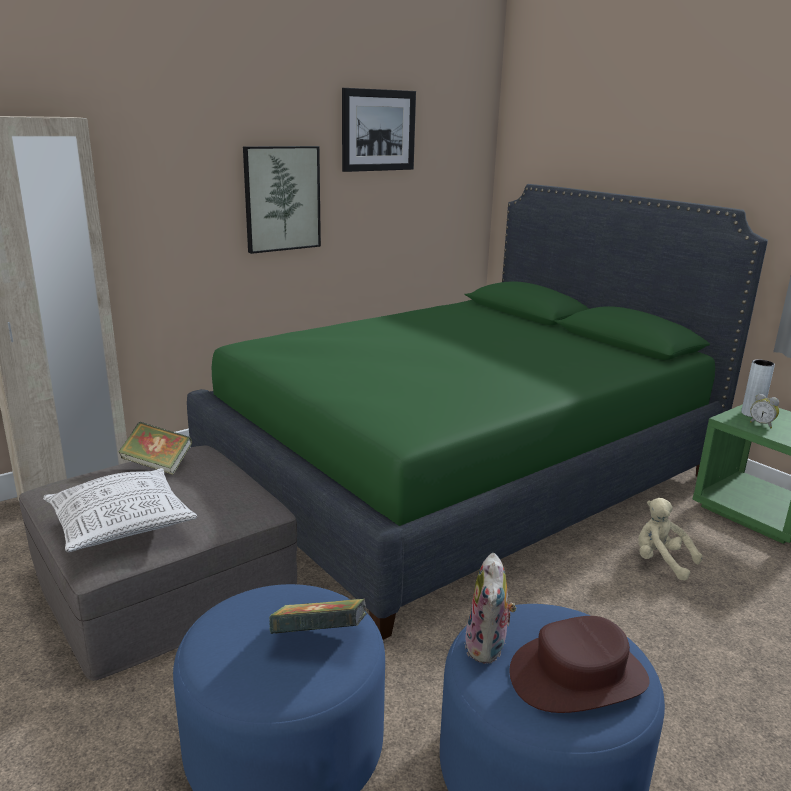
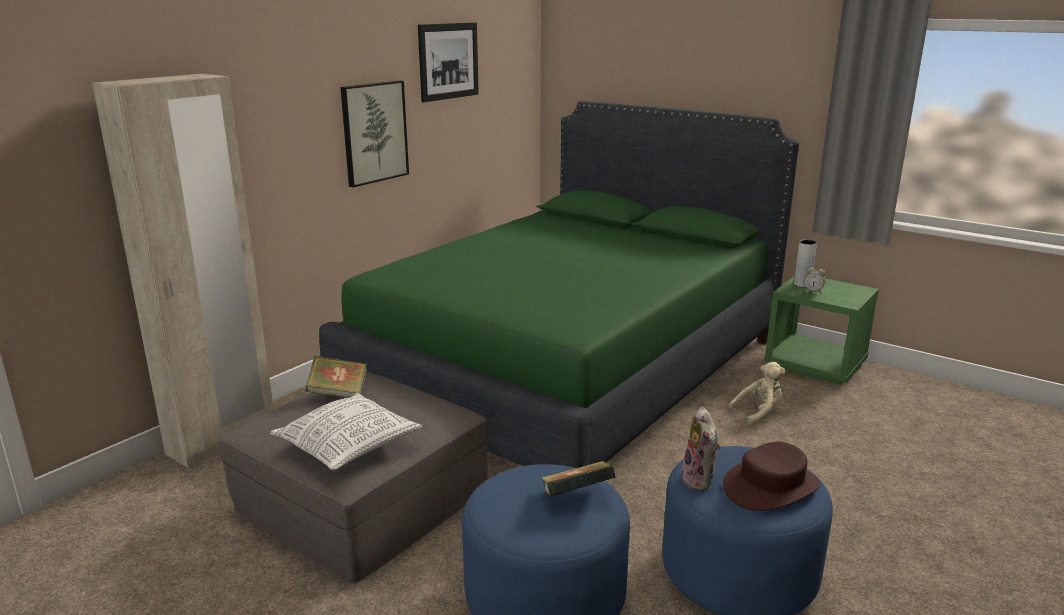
camera: 15 degrees left, 0 degrees up
(661, 561) = (759, 412): beige plush toy -> beige plush toy turned 135 degrees clockwise

